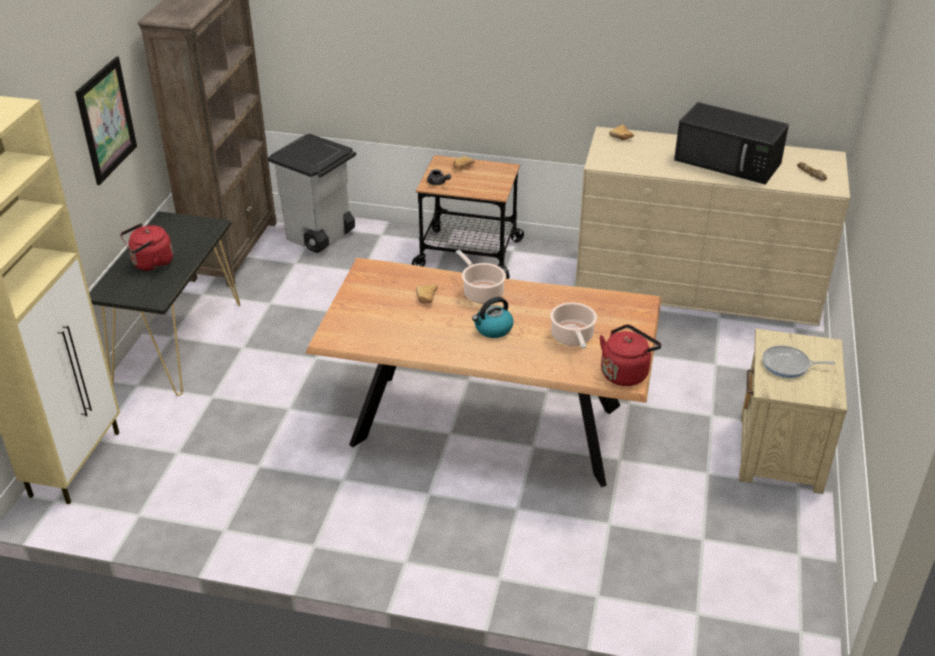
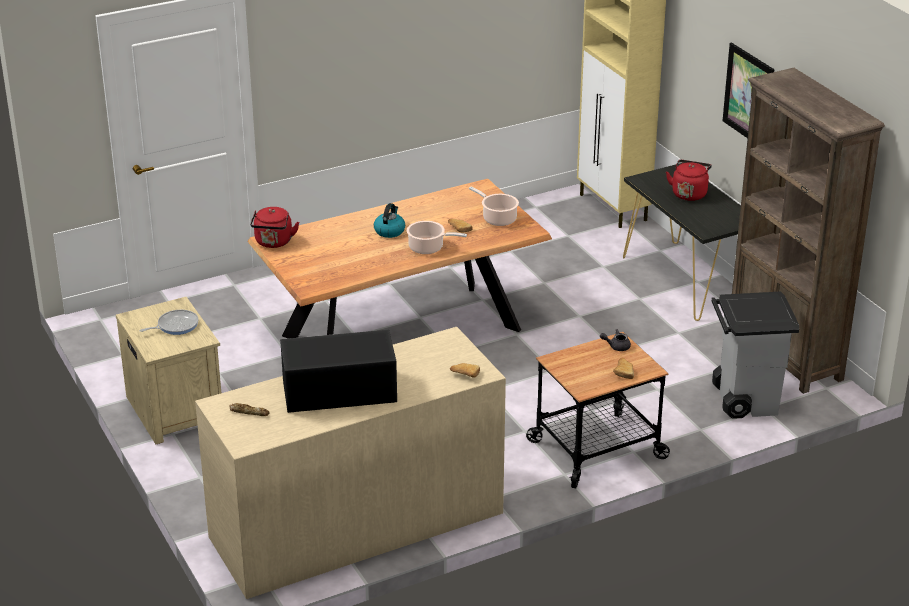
camera: 140 degrees right, 5 degrees down
(572, 338) = (331, 247): cooking pot -> cooking pot (497, 218)

